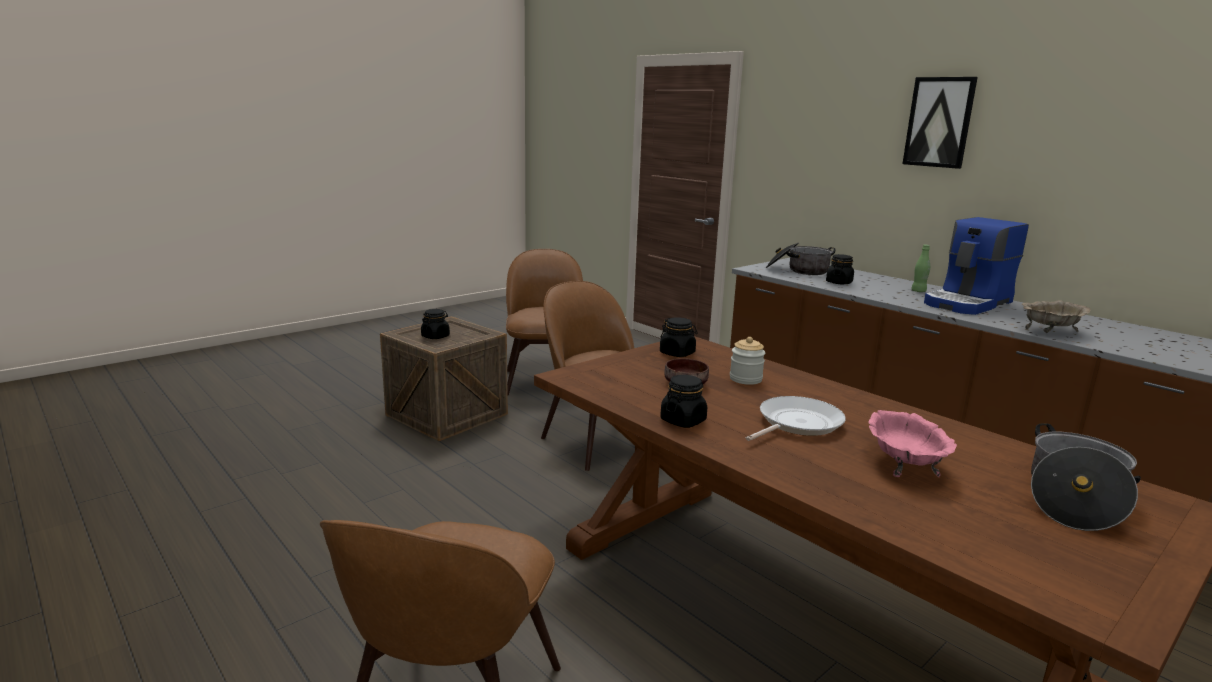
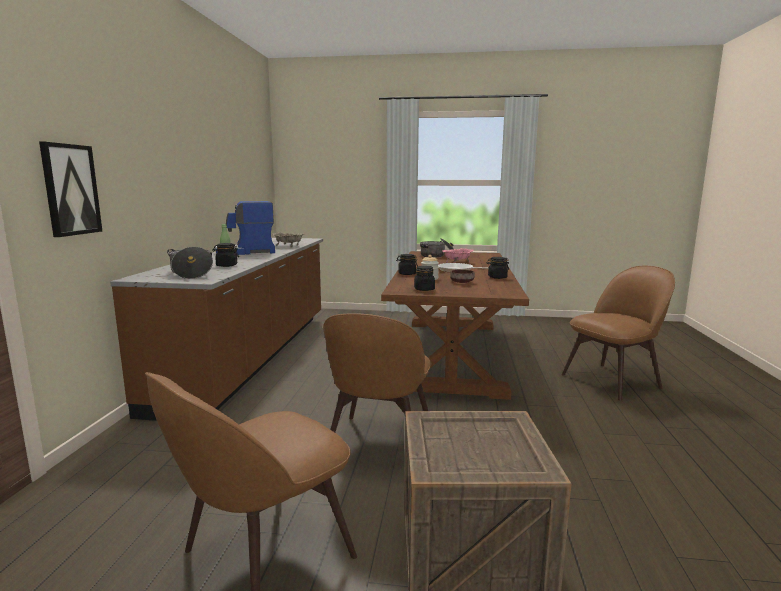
camera: 130 degrees left, 5 degrees down
(435, 336) = (491, 445): black jar -> black jar (406, 274)
(939, 122) = (168, 136): picture -> picture (70, 190)
(968, 303) = (246, 252): coffee machine -> coffee machine turned 150 degrees clockwise

